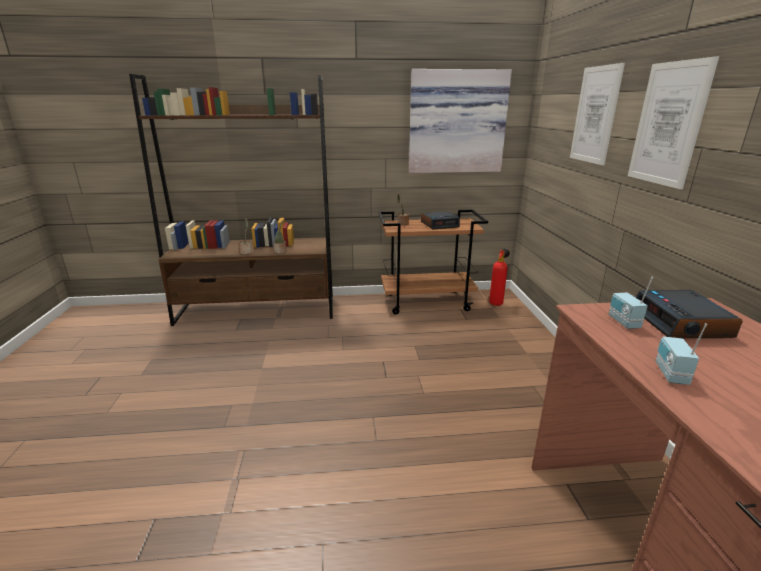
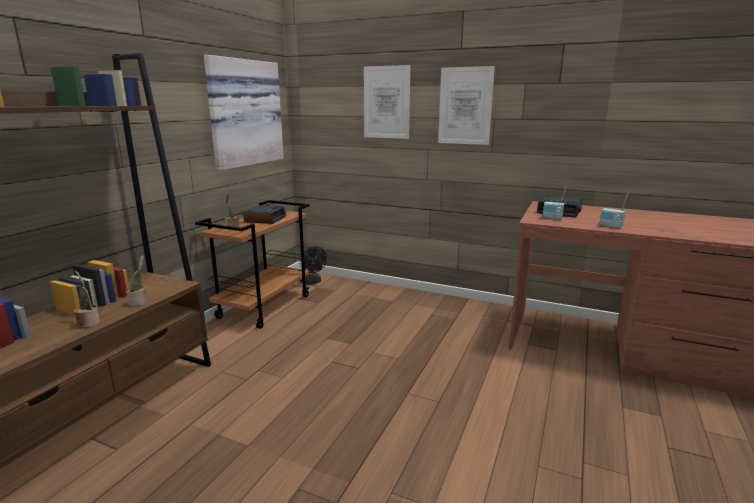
camera: 60 degrees left, 5 degrees down
(496, 303) = (312, 282): fire extinguisher -> black fan

